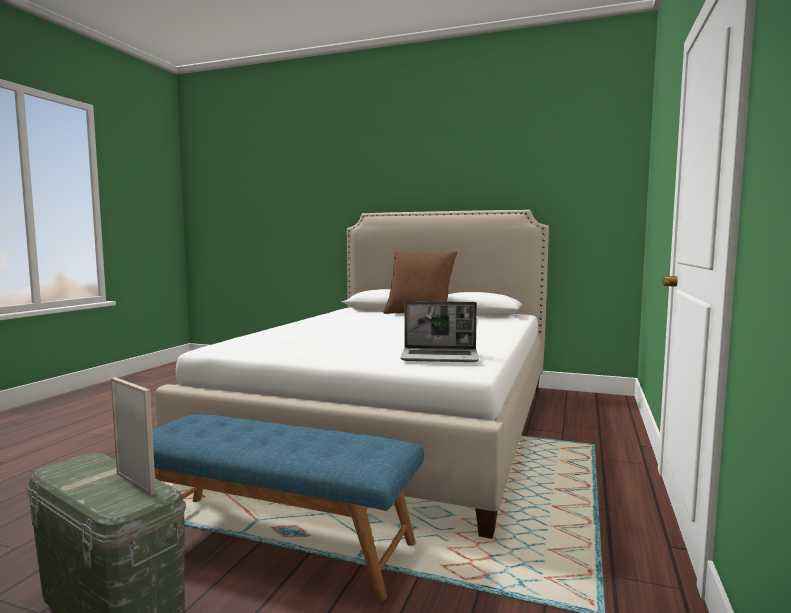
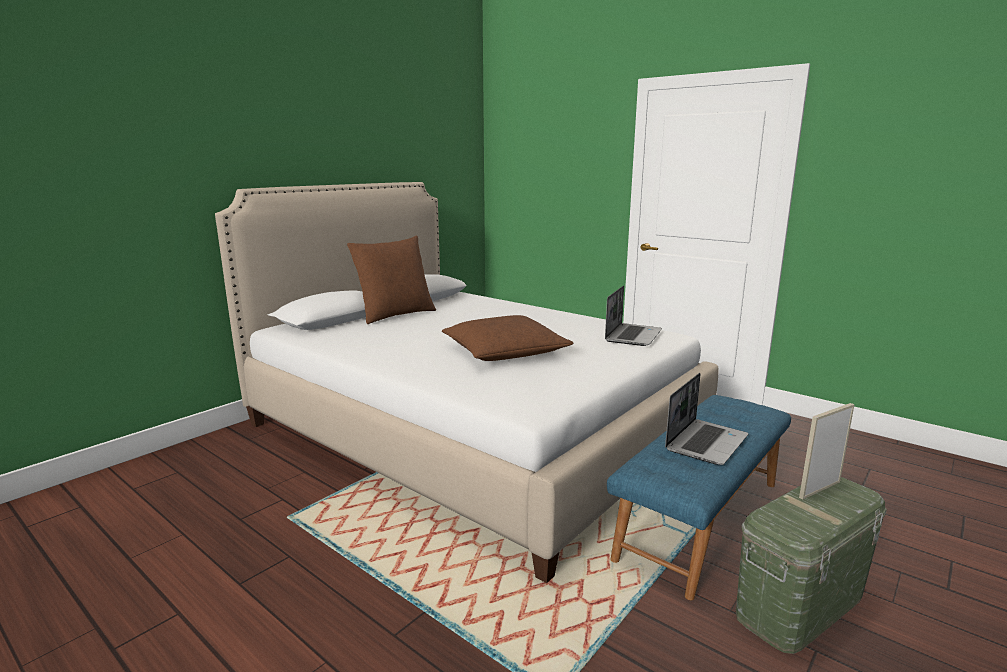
camera: 70 degrees left, 10 degrees up
(250, 435) = (705, 442): none -> laptop
(341, 335) = (504, 352): none -> brown pillow

